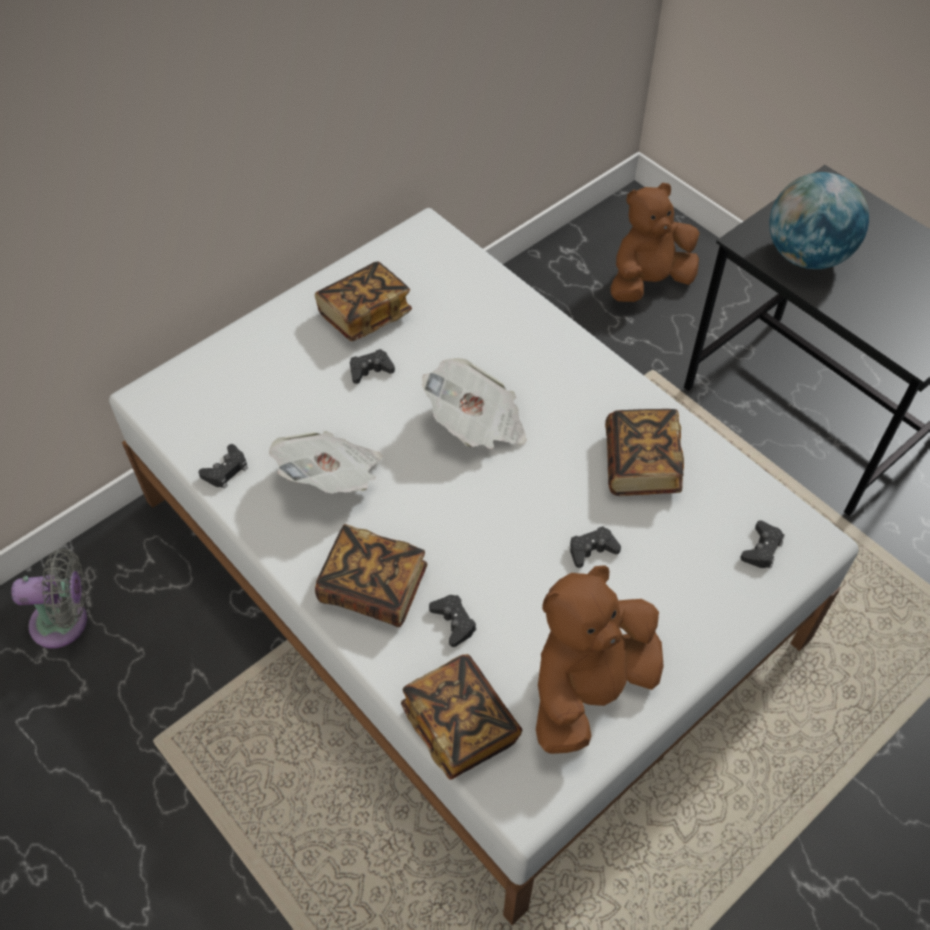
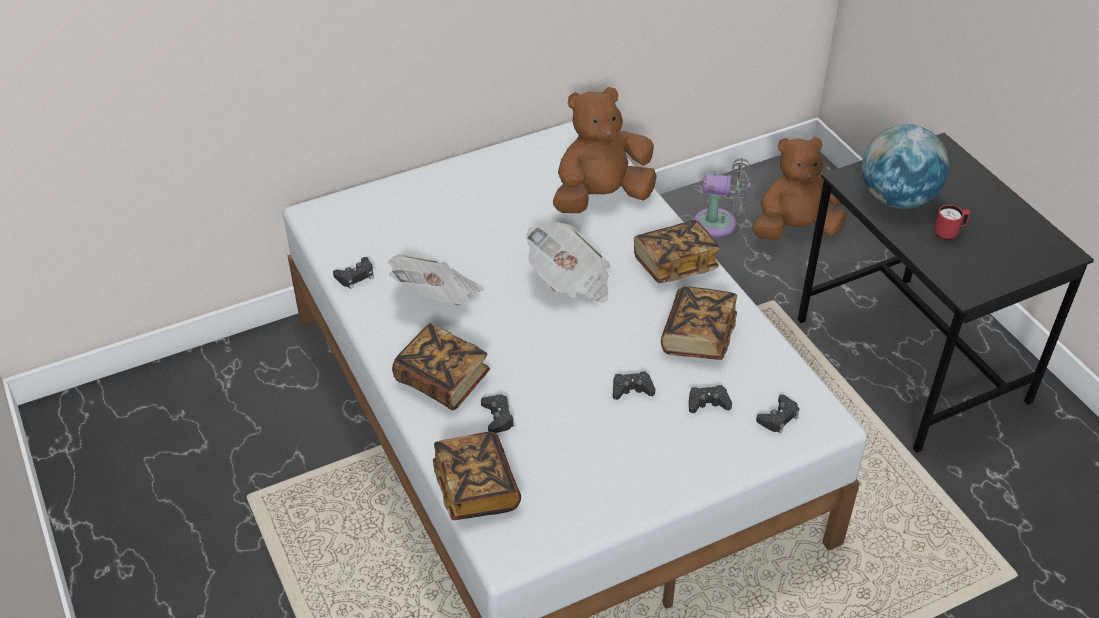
camera: 15 degrees right, 10 degrees down
(65, 622) = (205, 395): grey fan -> grey fan (720, 224)
(365, 314) = (507, 186): book -> book (675, 264)
(370, 370) = (497, 226): black game controller -> black game controller (708, 403)
(588, 688) = (590, 486): brown plush toy -> brown plush toy (601, 197)
(874, 287) = (949, 233): none -> red mug

